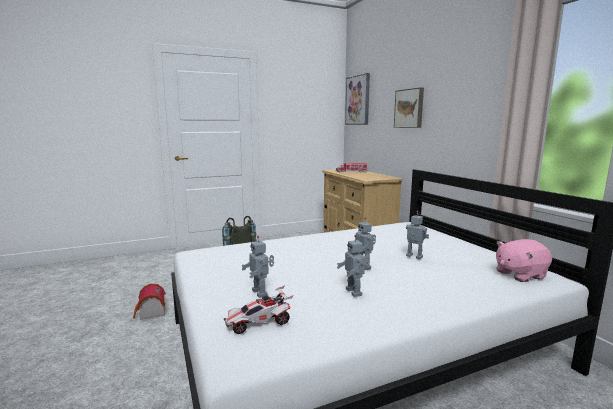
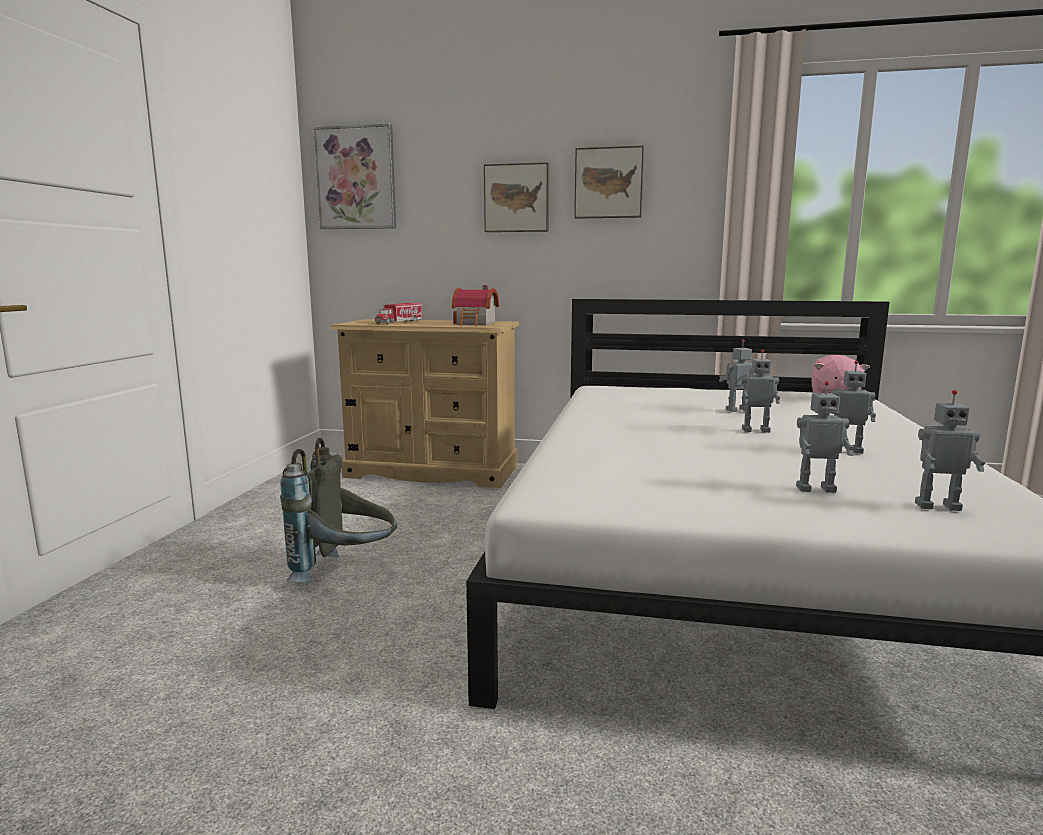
camera: 55 degrees left, 0 degrees up
(150, 313) = (385, 738): toy house -> toy house (476, 324)
(259, 323) = (937, 506): toy car -> toy robot
(450, 97) = (609, 183): none -> picture

